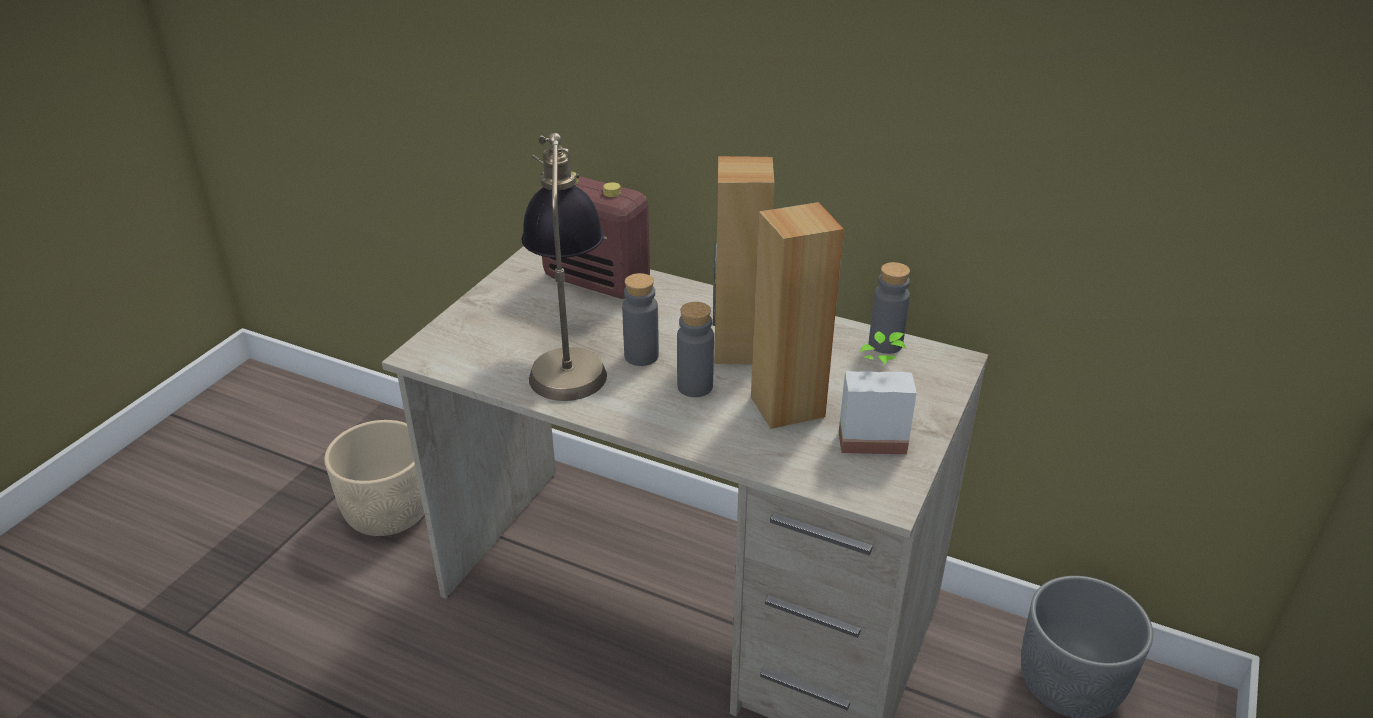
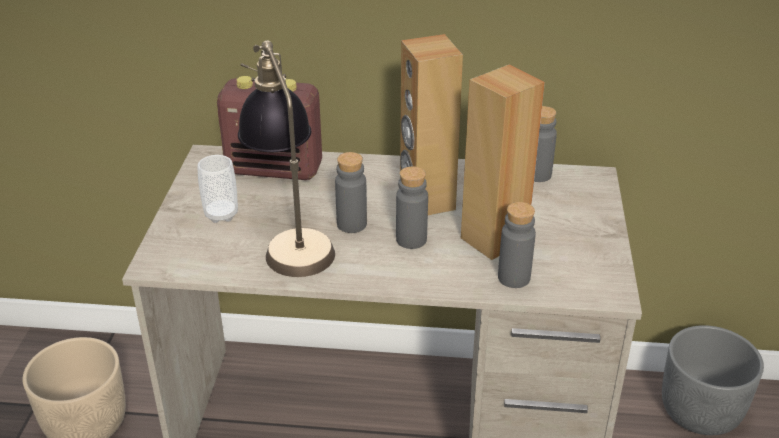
camera: 20 degrees left, 0 degrees up
(514, 317) = (221, 214): none -> cup
(783, 454) = (514, 278): none -> grey bottle
(870, 434) = (569, 246): potted plant -> none

